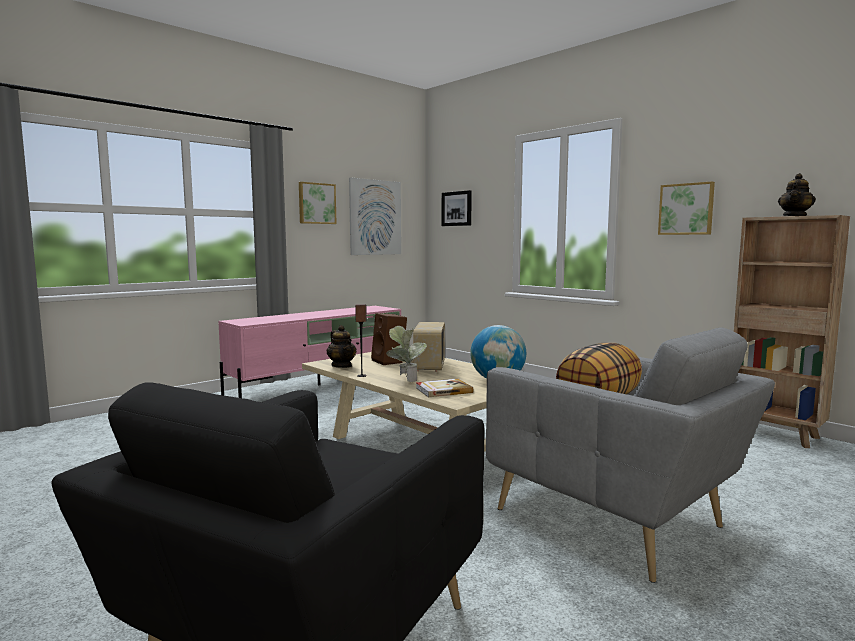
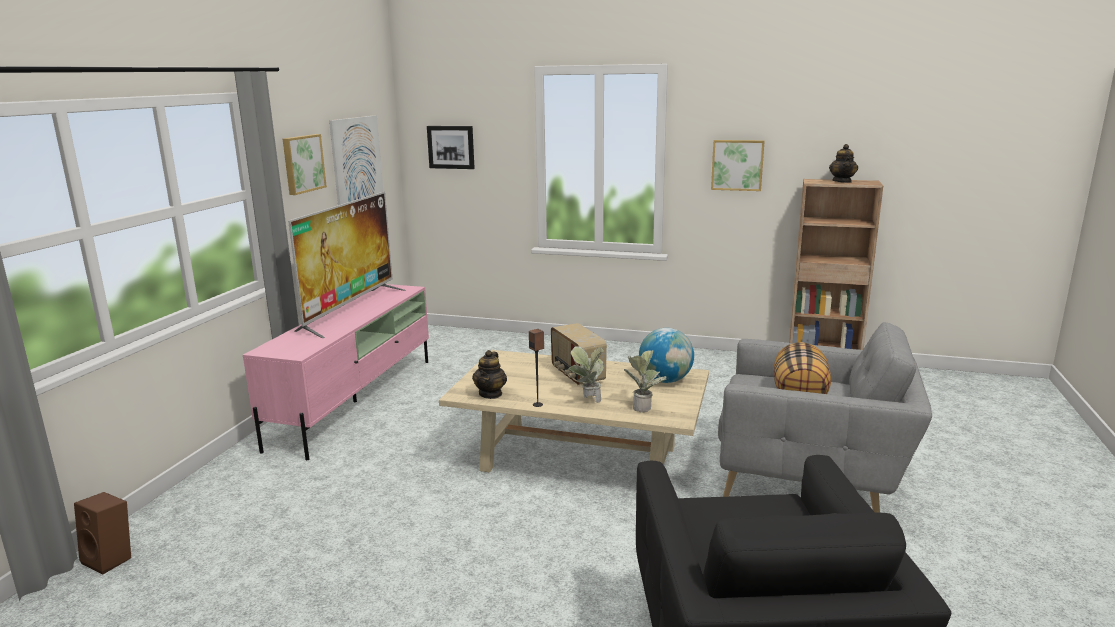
camera: 30 degrees left, 10 degrees up
(326, 312) = (350, 310): none -> television
(342, 366) = (490, 394): teapot -> teapot turned 75 degrees clockwise
(390, 361) = (527, 375): brown speaker -> brown speaker (111, 559)
(443, 390) = (644, 406): book -> potted plant

